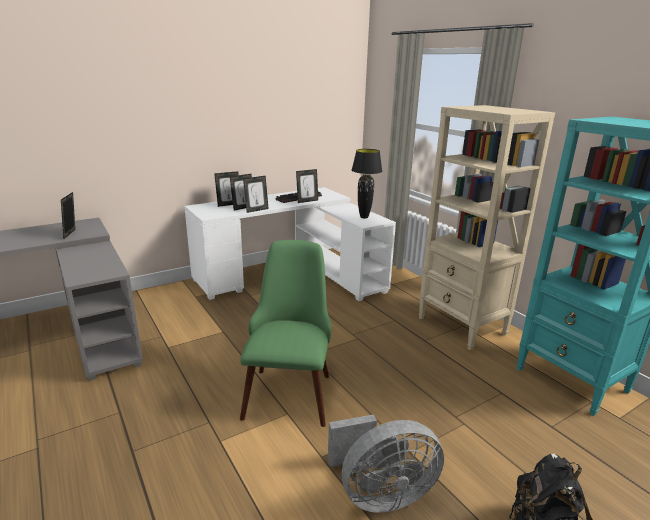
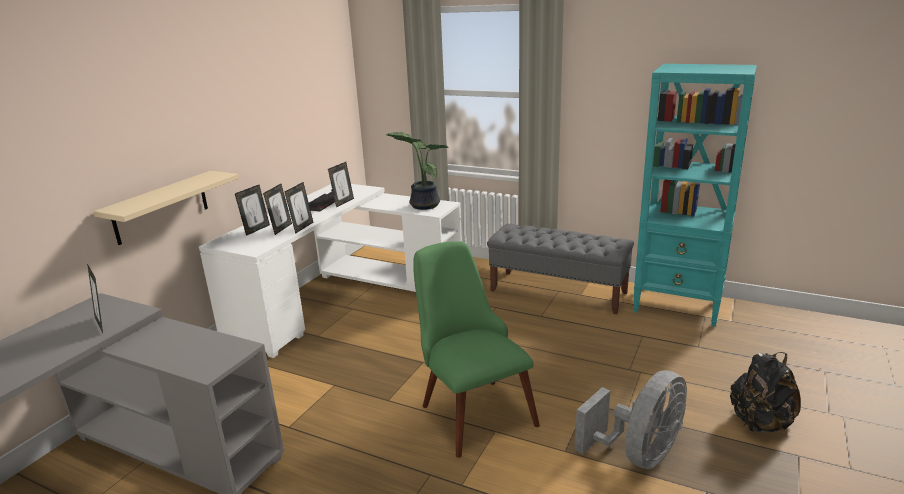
camera: 30 degrees left, 0 degrees up
(159, 171) = (161, 207): none -> beige shelf
(364, 217) = (423, 205): black table lamp -> potted plant
(462, 326) = (558, 292): beige bookcase -> grey bench

